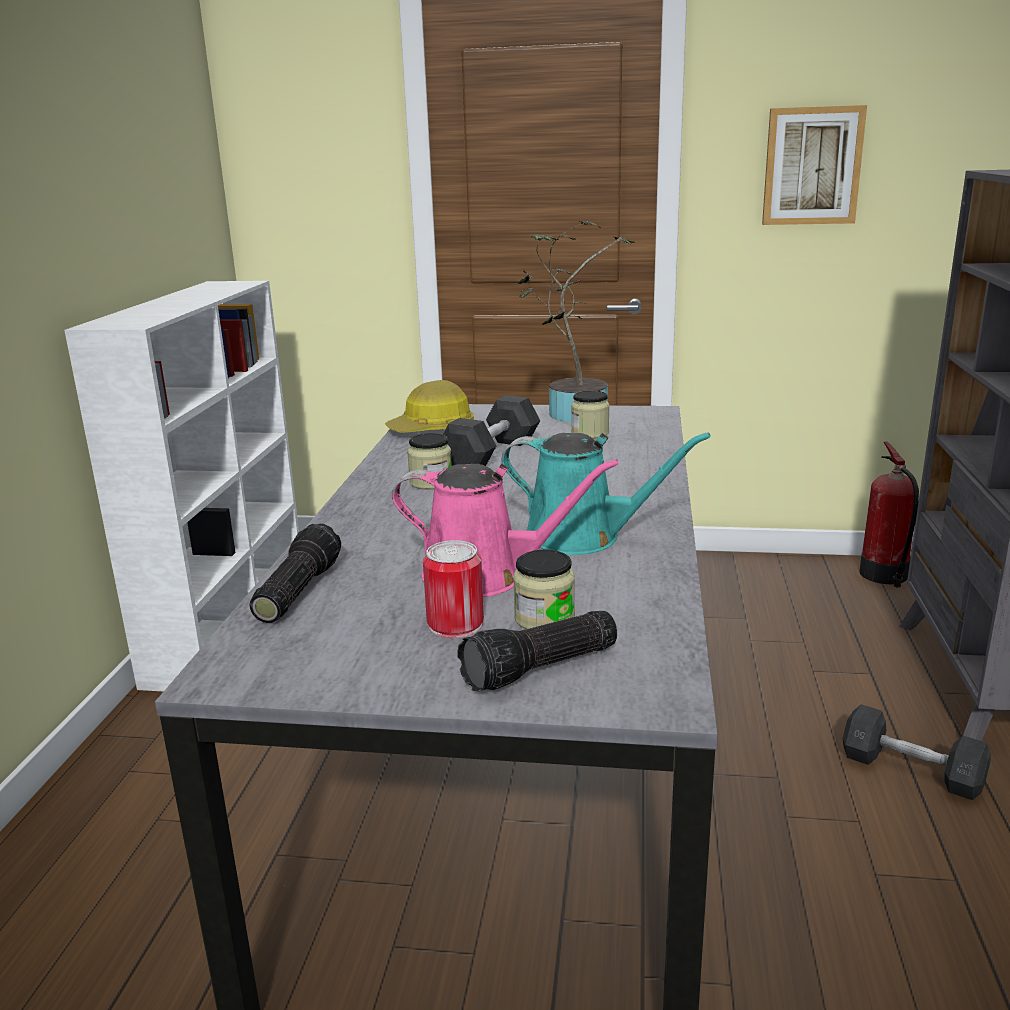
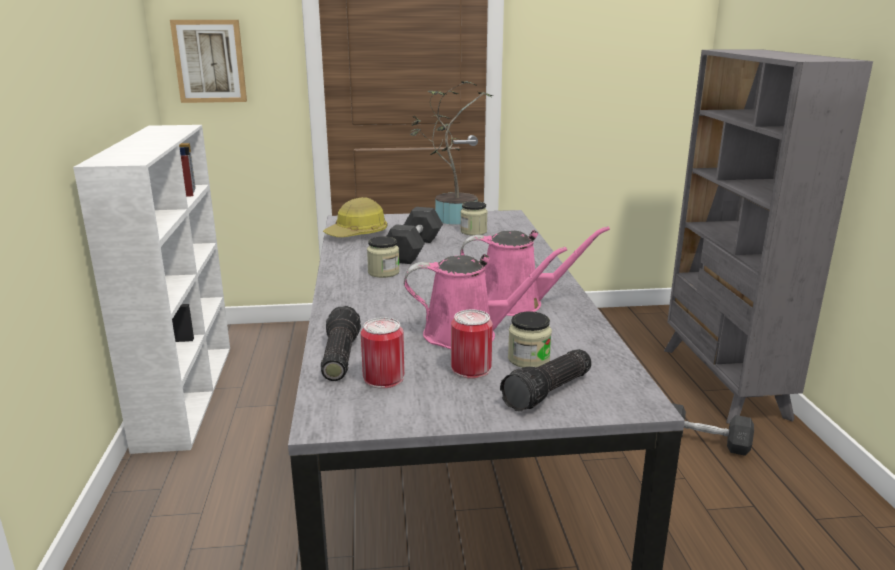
camera: 15 degrees left, 0 degrees up
(332, 626) = (383, 378): none -> can
(582, 537) = (516, 303): turquoise watering can -> pink watering can
(812, 166) = (589, 43): picture -> picture (210, 61)
(885, 575) = (643, 318): fire extinguisher -> none

